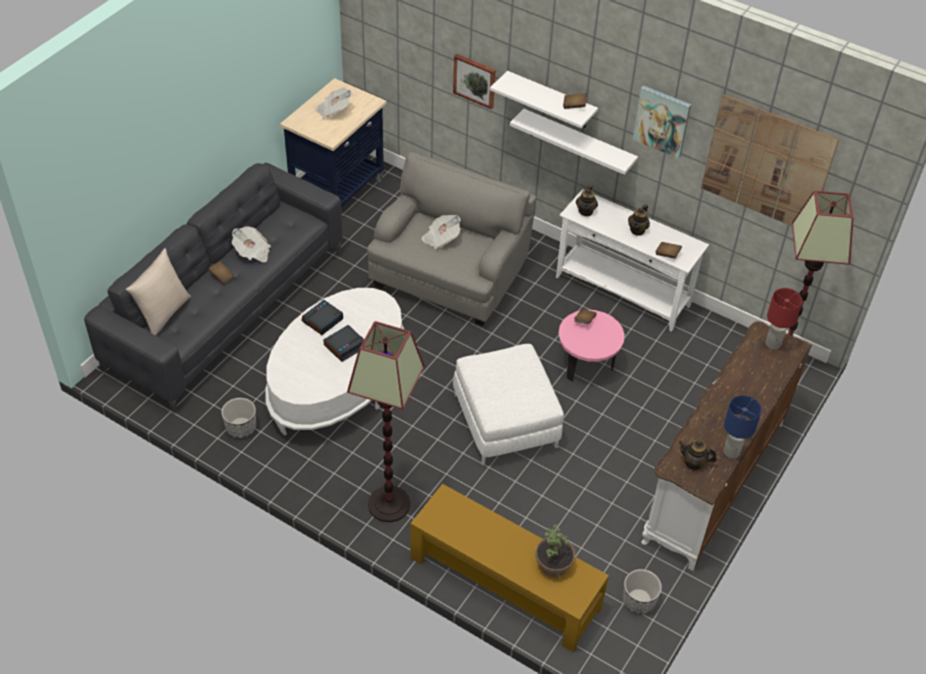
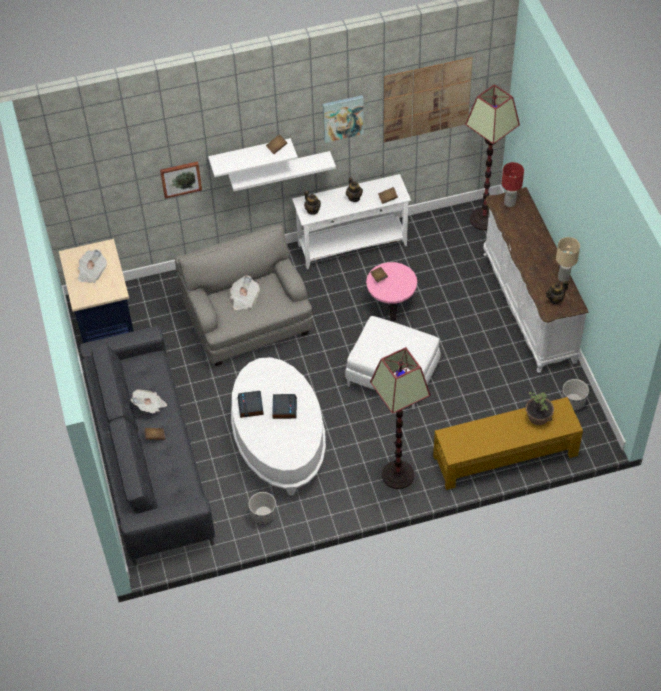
camera: 45 degrees left, 5 degrees up
(163, 313) = (155, 489): beige pillow -> none
(731, 451) = (563, 277): blue table lamp -> beige table lamp

